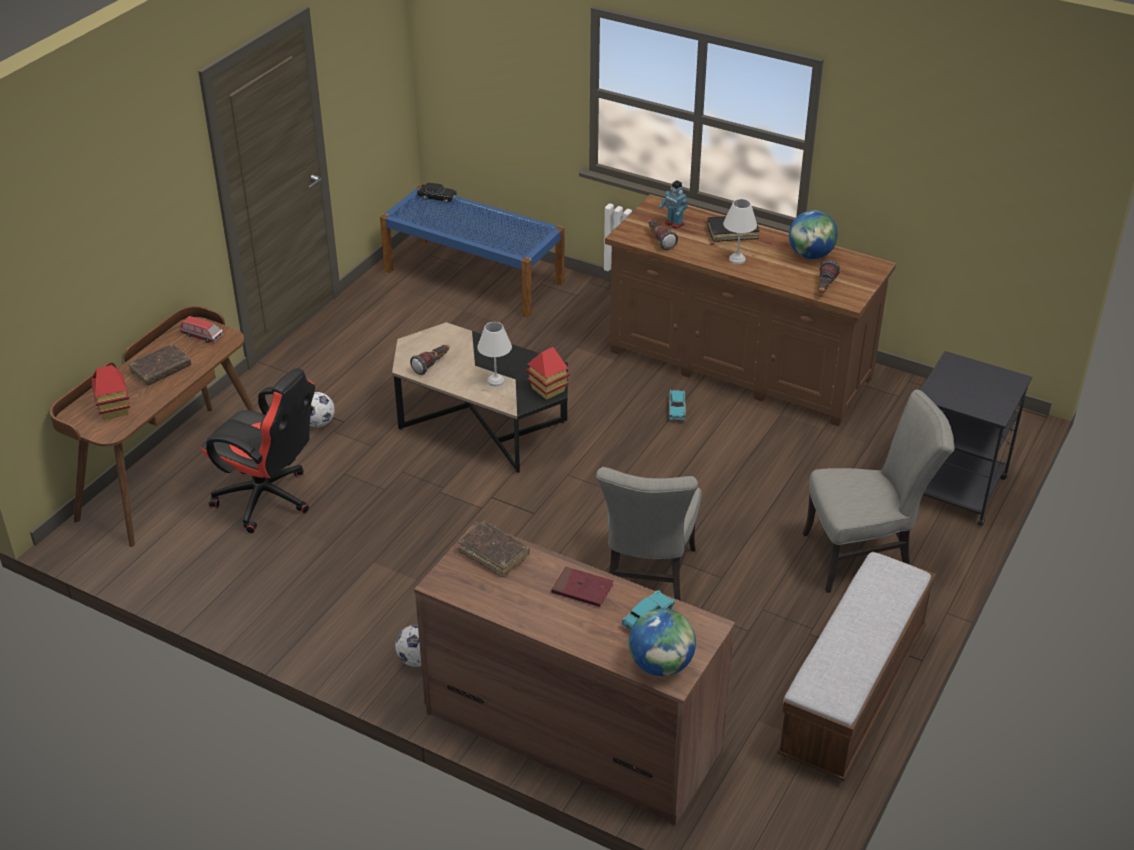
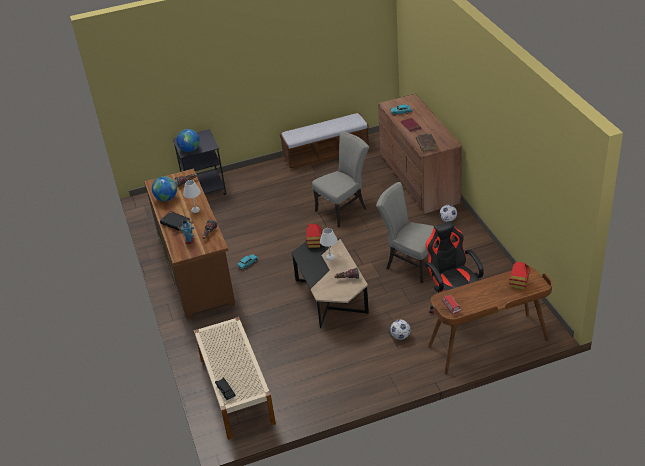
camera: 135 degrees left, 0 degrees up
(161, 370) = (484, 295): brown book -> none
(474, 276) = (236, 390): blue bench -> beige bench
(661, 665) = (411, 102): globe -> globe (189, 149)
(865, 557) = (266, 183): grey chair -> grey chair (409, 263)

